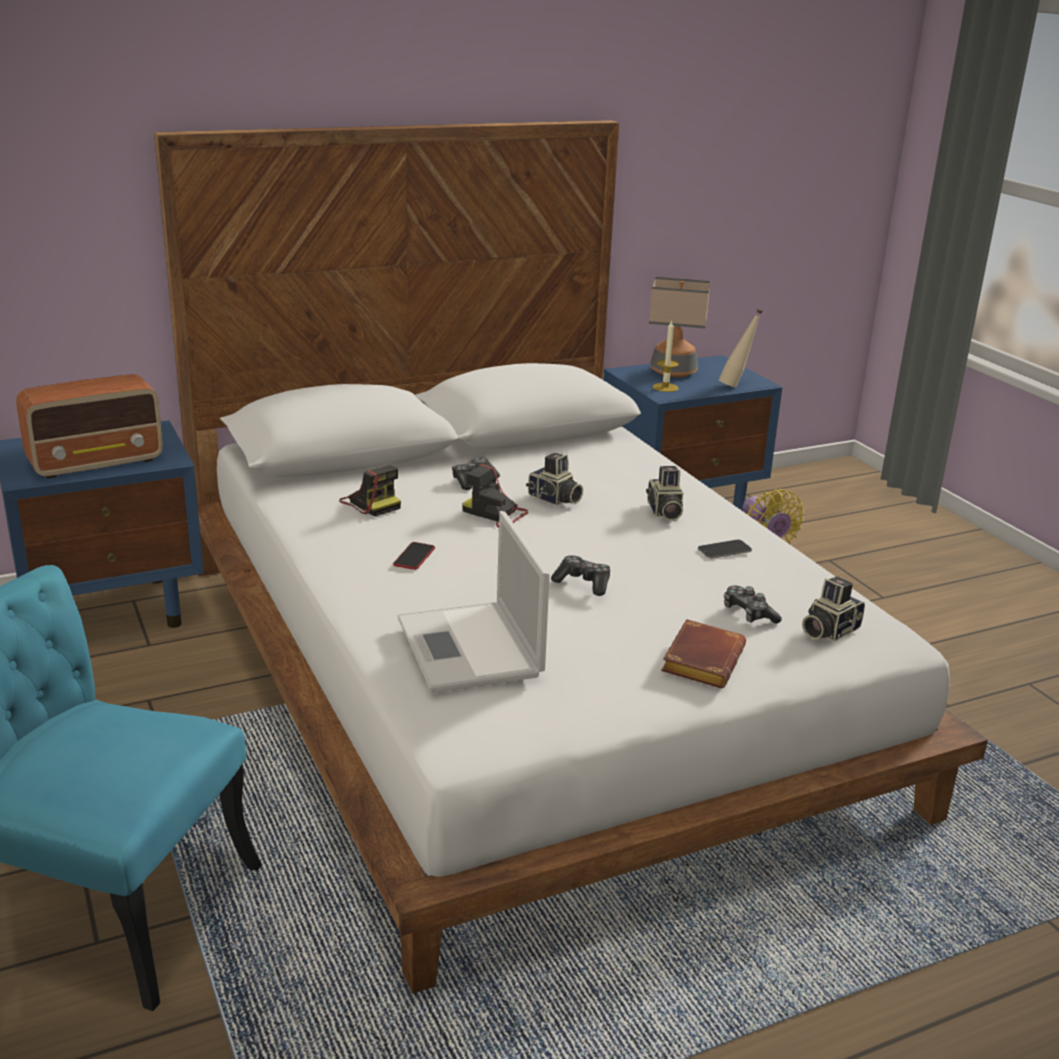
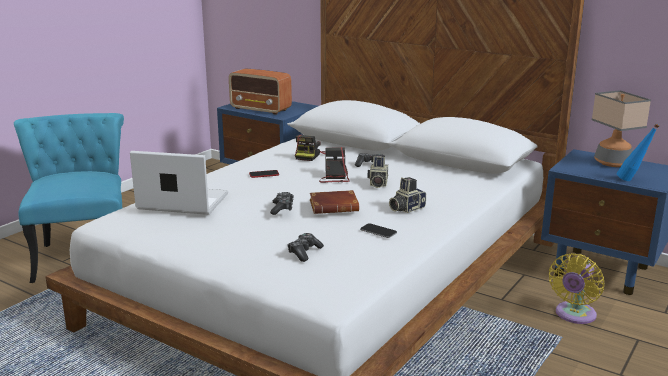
camera: 60 degrees right, 5 degrees down
(470, 649) = (181, 202): laptop -> laptop turned 60 degrees clockwise
(665, 387) = (579, 166): candle -> none
(701, 660) = (234, 251): brown book -> brown book (335, 206)
(736, 385) = (632, 181): beige bottle -> blue bottle
(827, 630) = (312, 276): camera -> none

